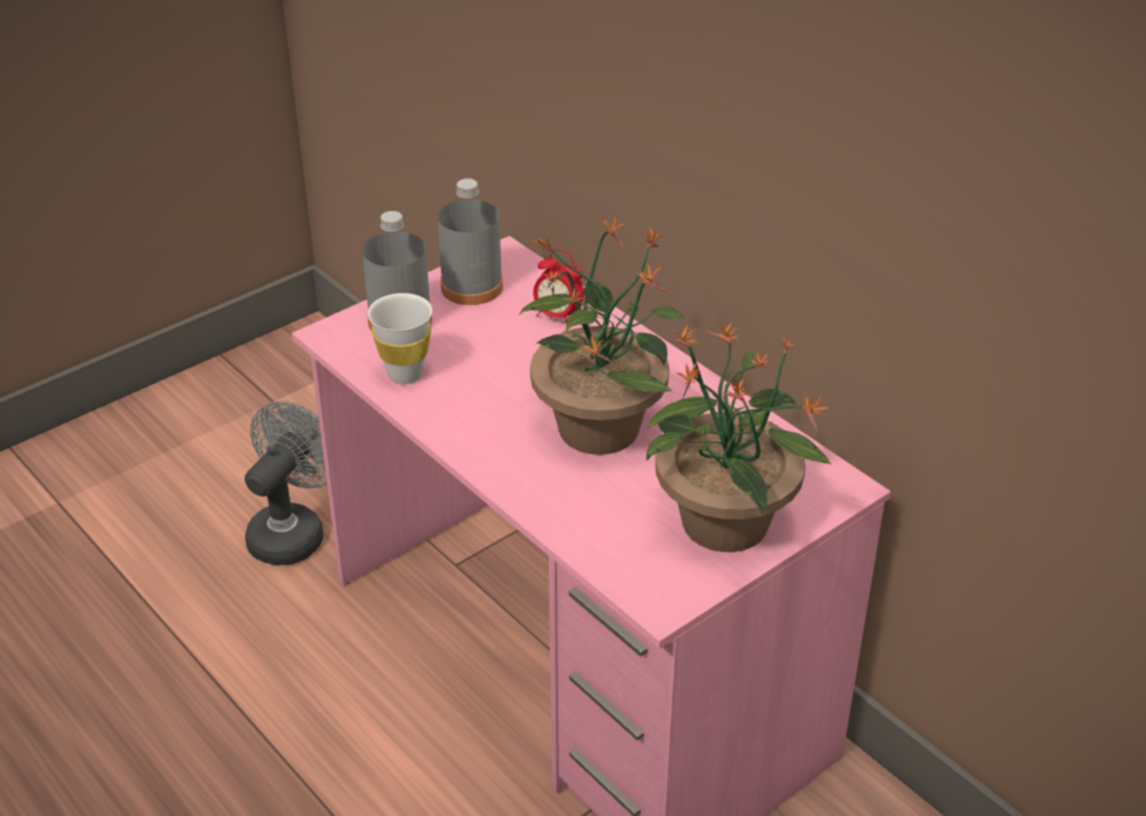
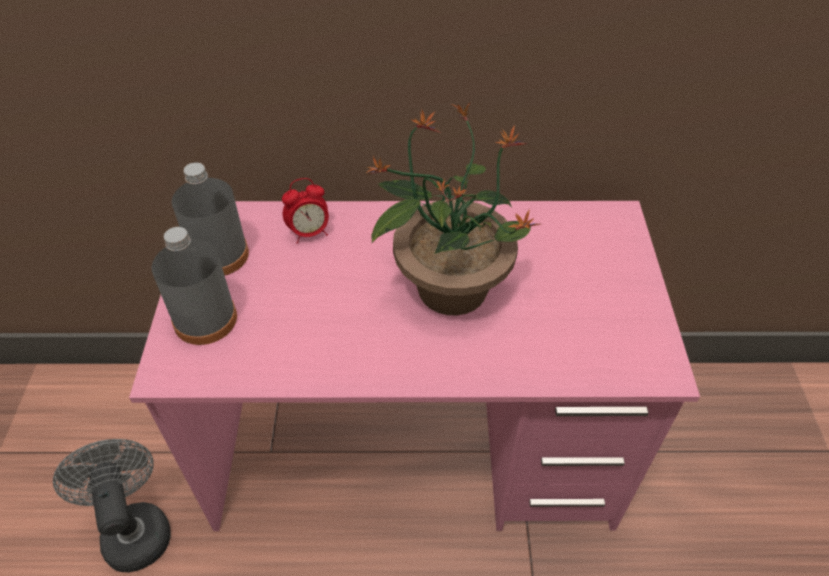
camera: 50 degrees left, 10 degrees up
(405, 374) = (271, 356): white cup -> none
(725, 525) = (609, 289): potted plant -> none

